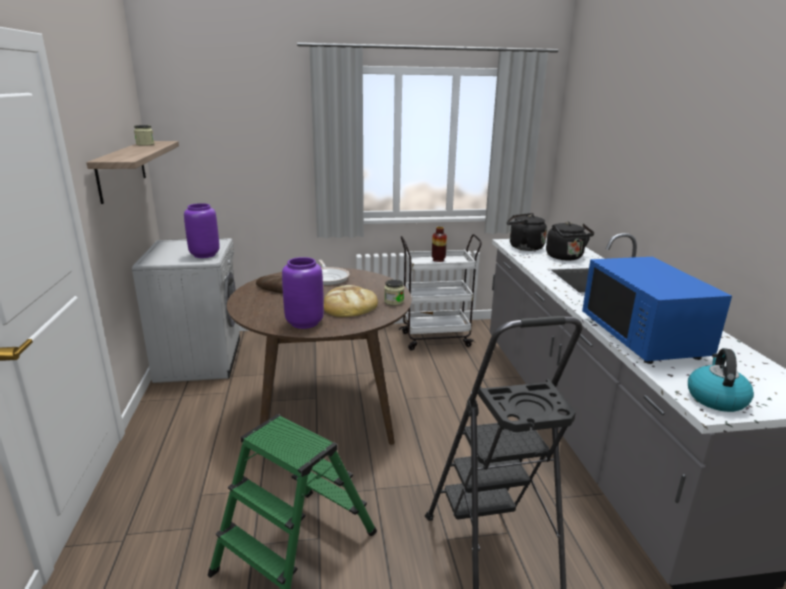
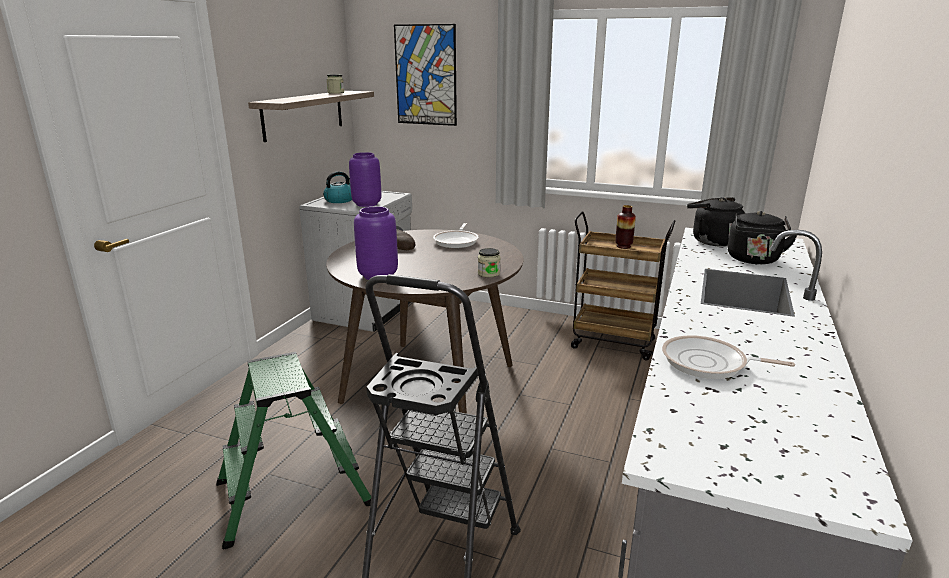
camera: 30 degrees right, 0 degrees up
(233, 123) = (426, 75): none -> picture
(349, 305) = (440, 269): bread -> none
(436, 339) = (614, 343): white cart -> brown cart
(643, 337) = (708, 363): blue microwave -> frying pan
(715, 398) = (692, 451): kettle -> kettle (340, 200)

